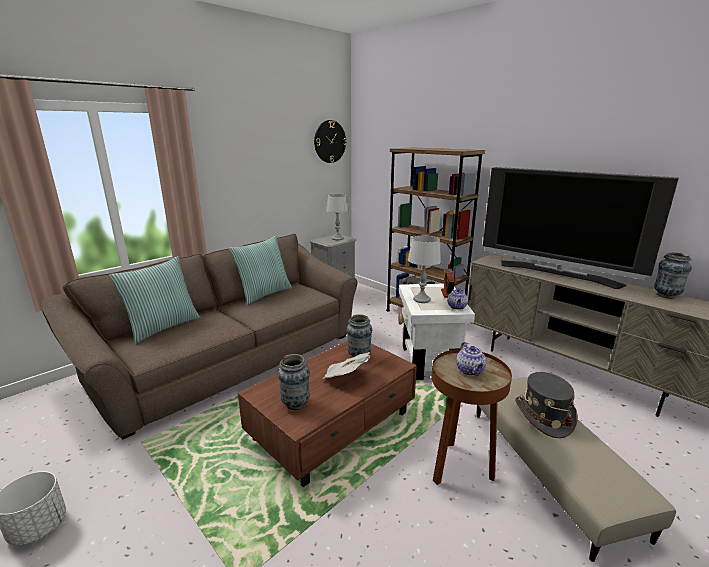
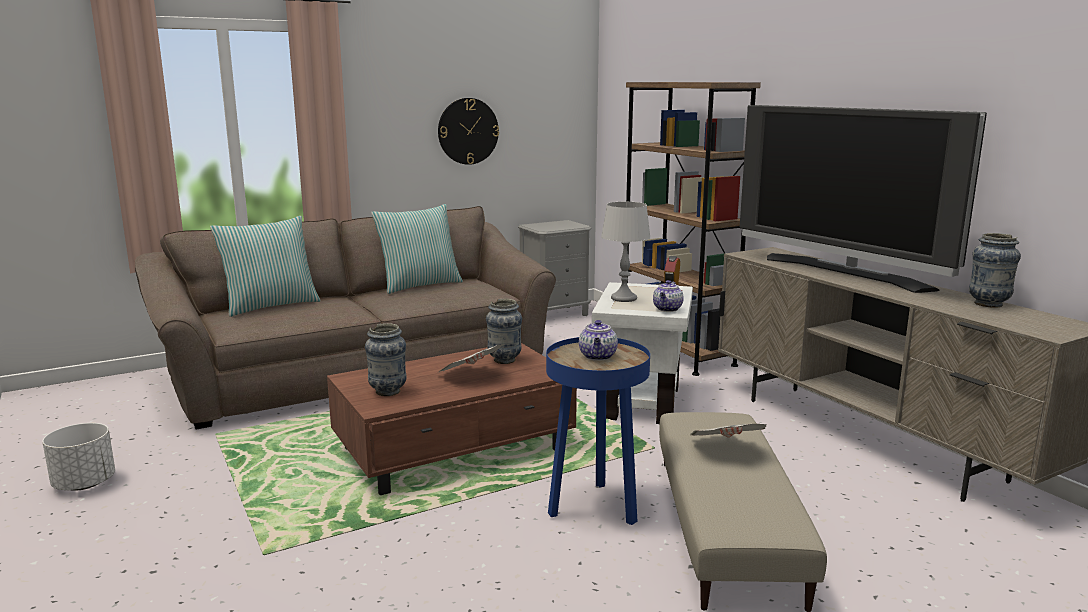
camera: 15 degrees right, 5 degrees down
(330, 141) = (559, 76): wall clock -> wall clock (468, 131)
(337, 238) = (562, 225): grey table lamp -> none
(459, 468) = (595, 508): brown side table -> blue side table
(543, 416) = (726, 449): grey hat -> newspaper

